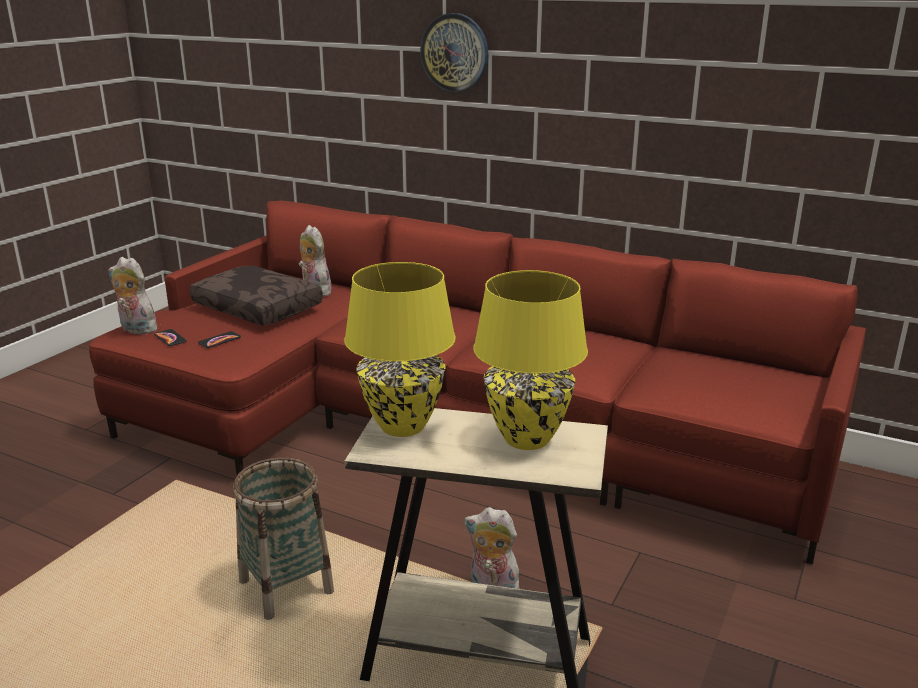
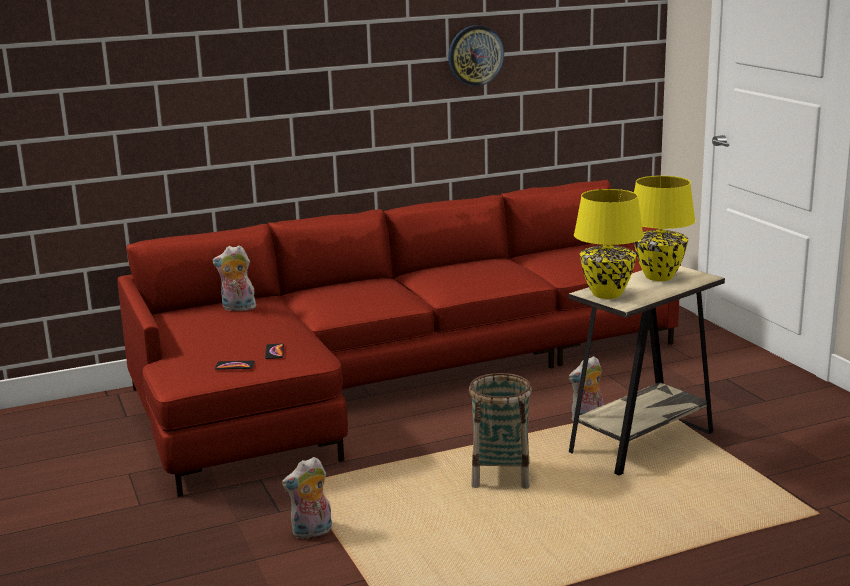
camera: 50 degrees left, 5 degrees down
(136, 330) = (186, 375): plush toy -> plush toy (312, 533)
(259, 308) = (234, 329): brown pillow -> none
(455, 52) = (300, 72): wall clock -> wall clock (475, 55)

